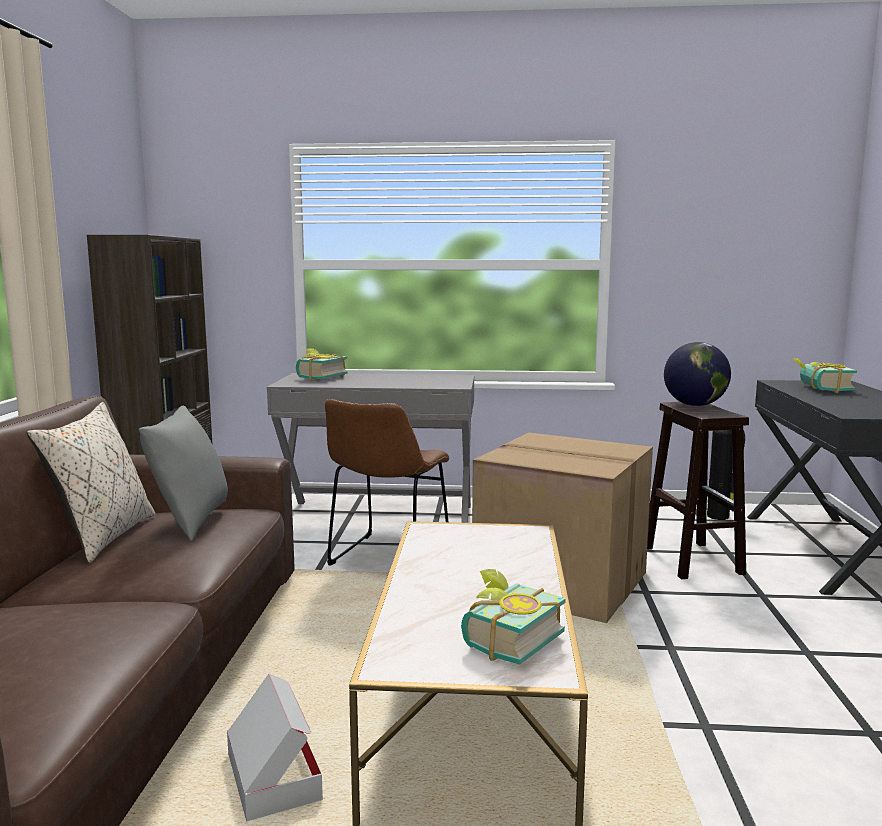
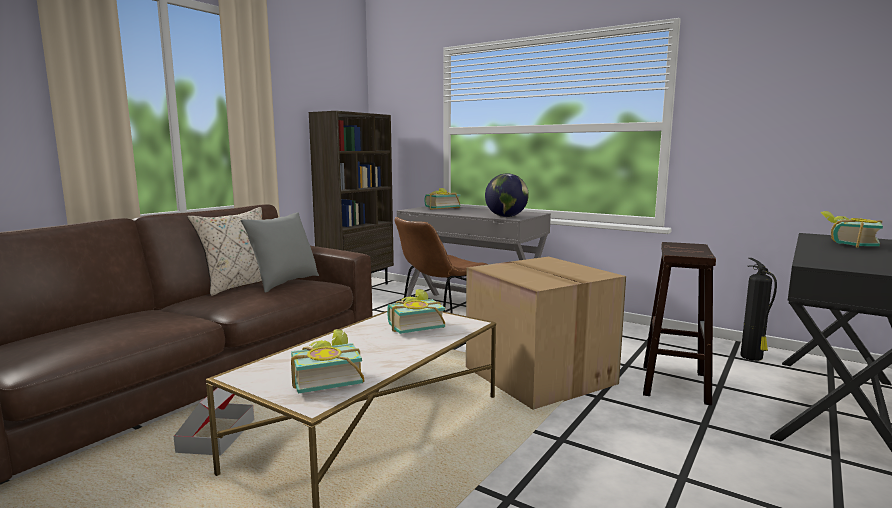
camera: 30 degrees right, 0 degrees up
(475, 548) = (414, 326): none -> book
(695, 405) = (687, 246): globe -> globe (506, 216)

